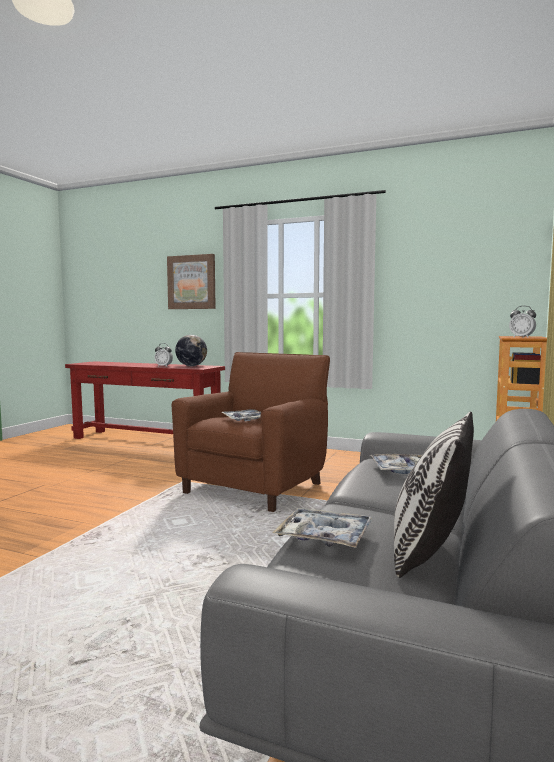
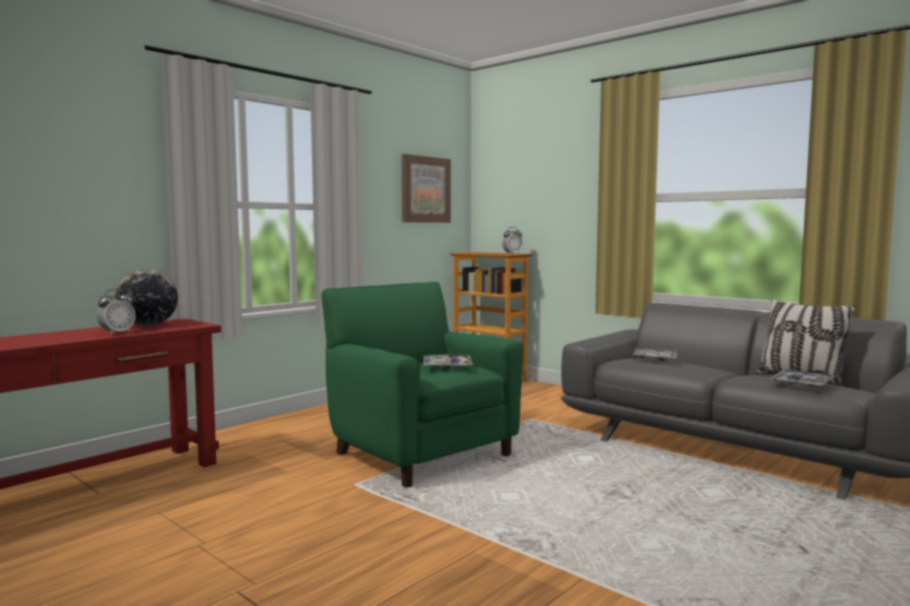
camera: 70 degrees left, 0 degrees up
(192, 282) = (78, 170): picture -> picture (425, 189)
(255, 487) = (421, 453): brown armchair -> green armchair

